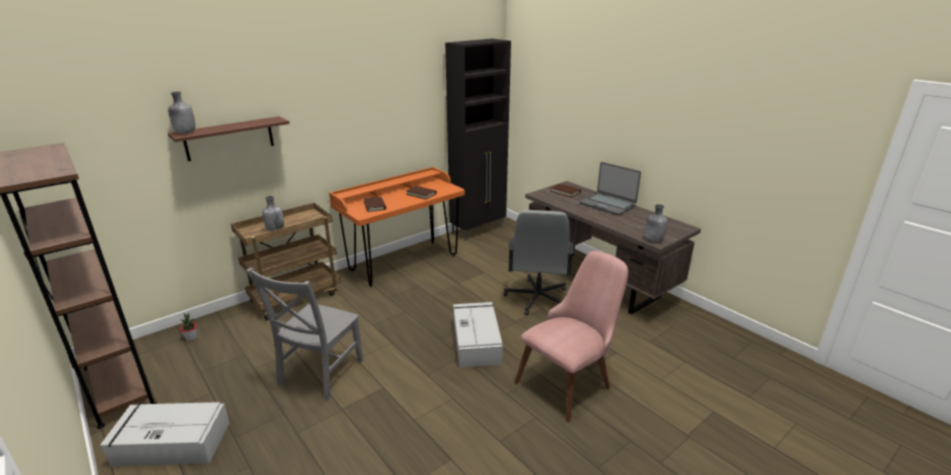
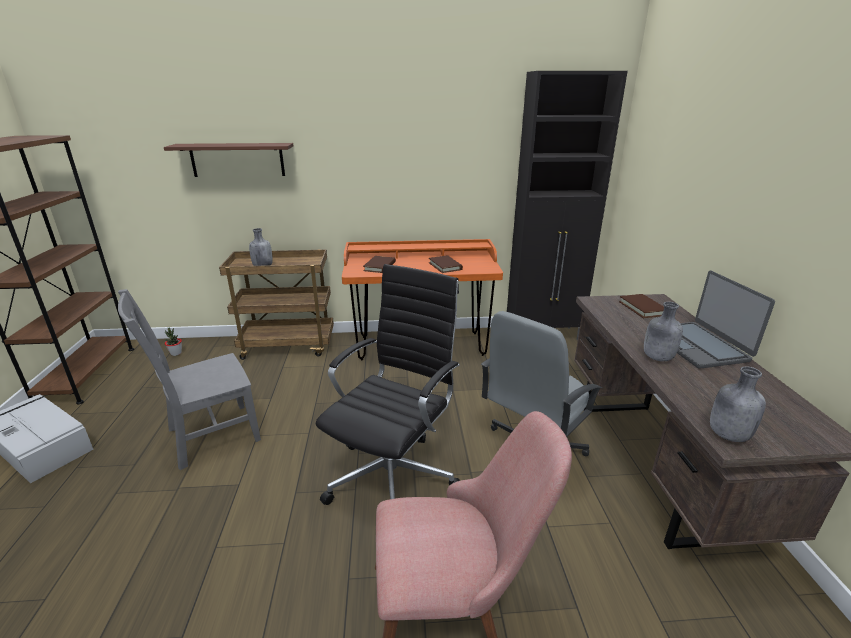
camera: 35 degrees right, 0 degrees up
(185, 132) = (185, 144): grey bottle -> grey bottle (657, 358)
(476, 341) = (394, 476): grey storage box -> black office chair

